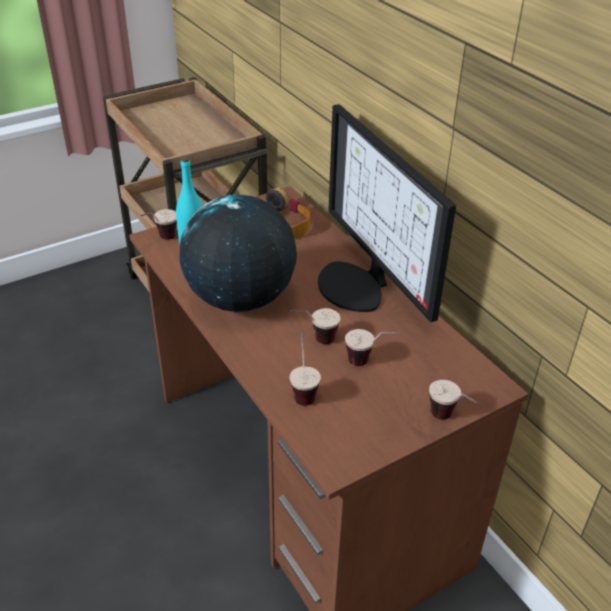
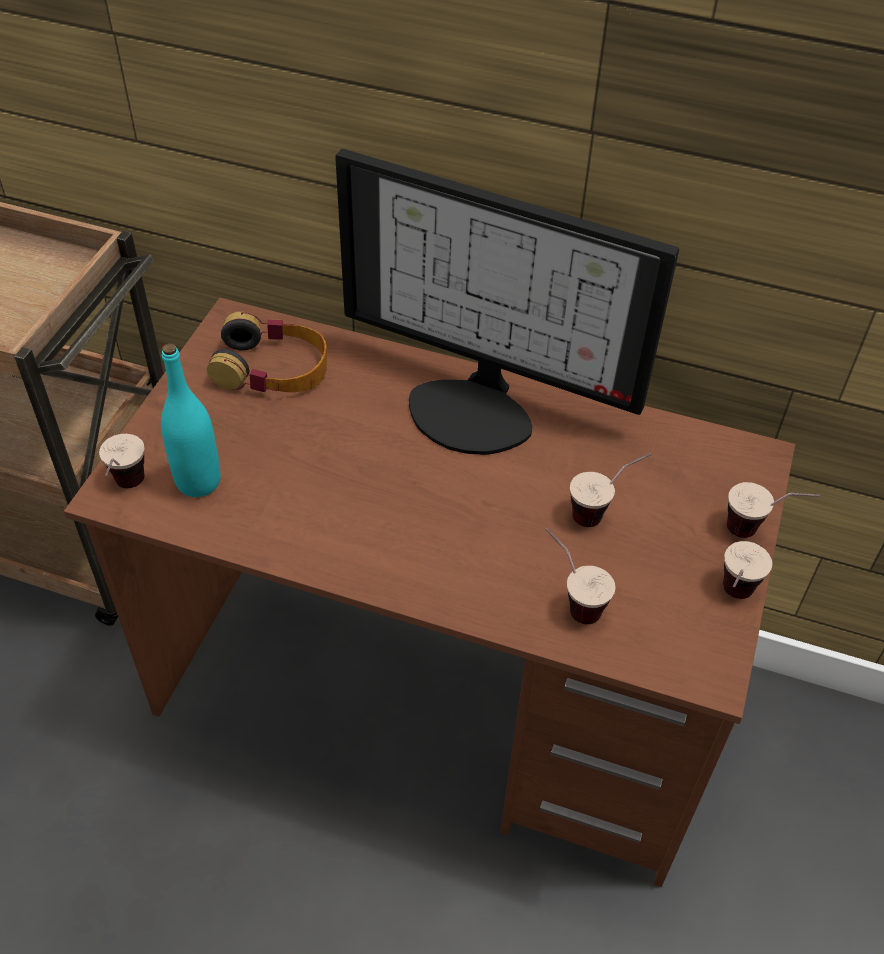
camera: 40 degrees left, 10 degrees up
(240, 299) = (351, 520): globe -> none
(314, 341) = (510, 523): cup -> cup (731, 600)

